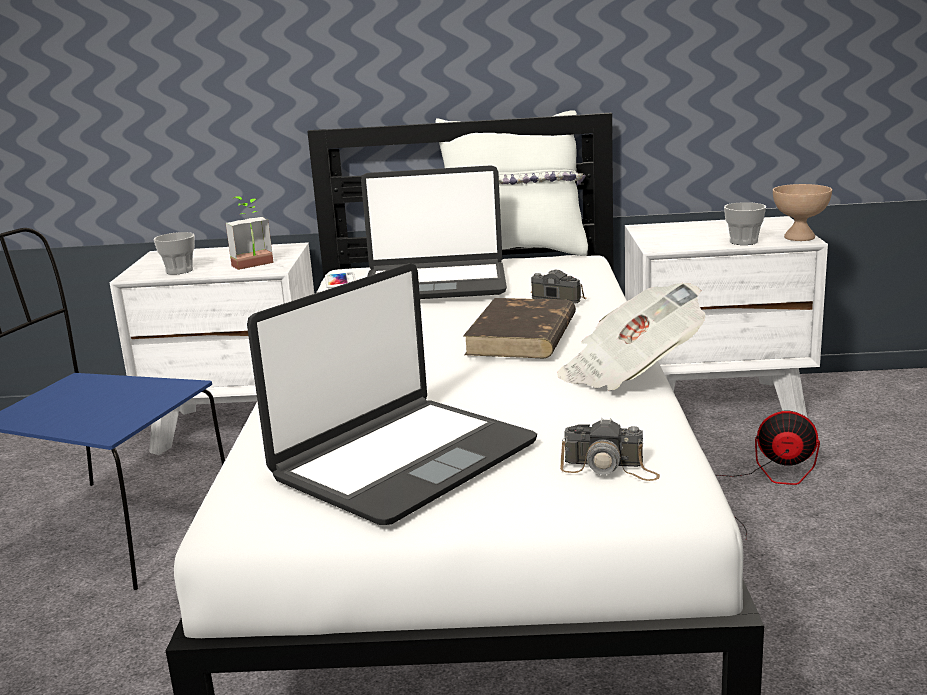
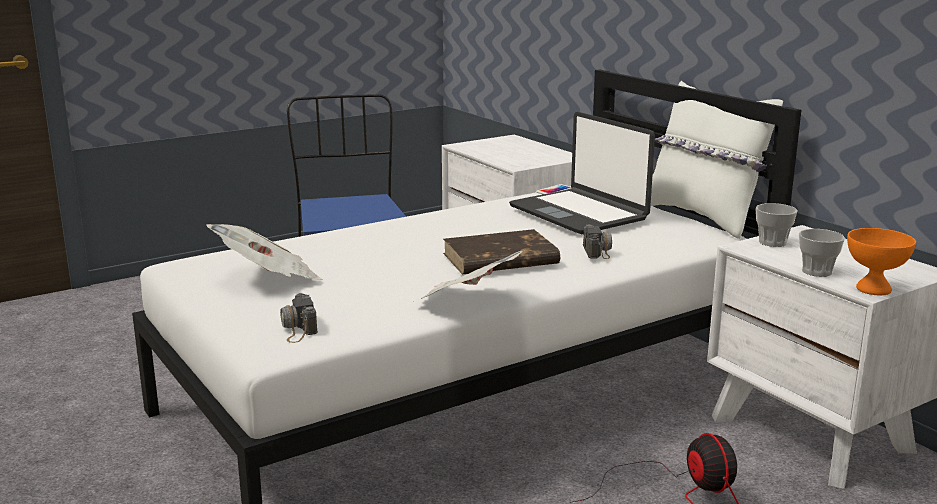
camera: 55 degrees right, 0 degrees up
(179, 271) = (482, 150): cup -> cup (772, 242)
(255, 266) = (516, 161): potted plant -> none
(403, 460) = (268, 279): laptop -> newspaper
(799, 238) = (872, 289): beige bowl -> orange bowl

